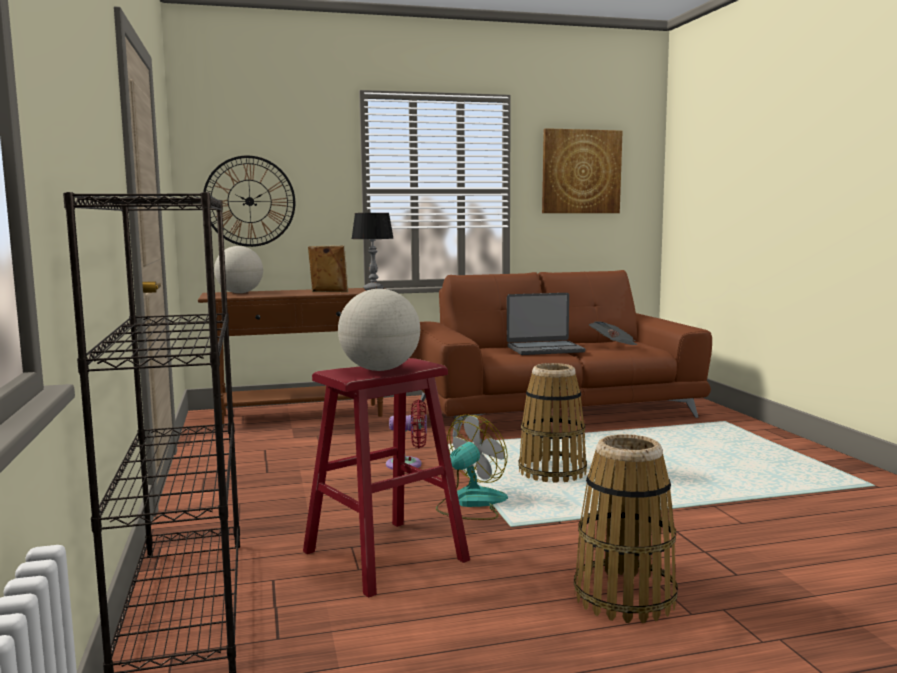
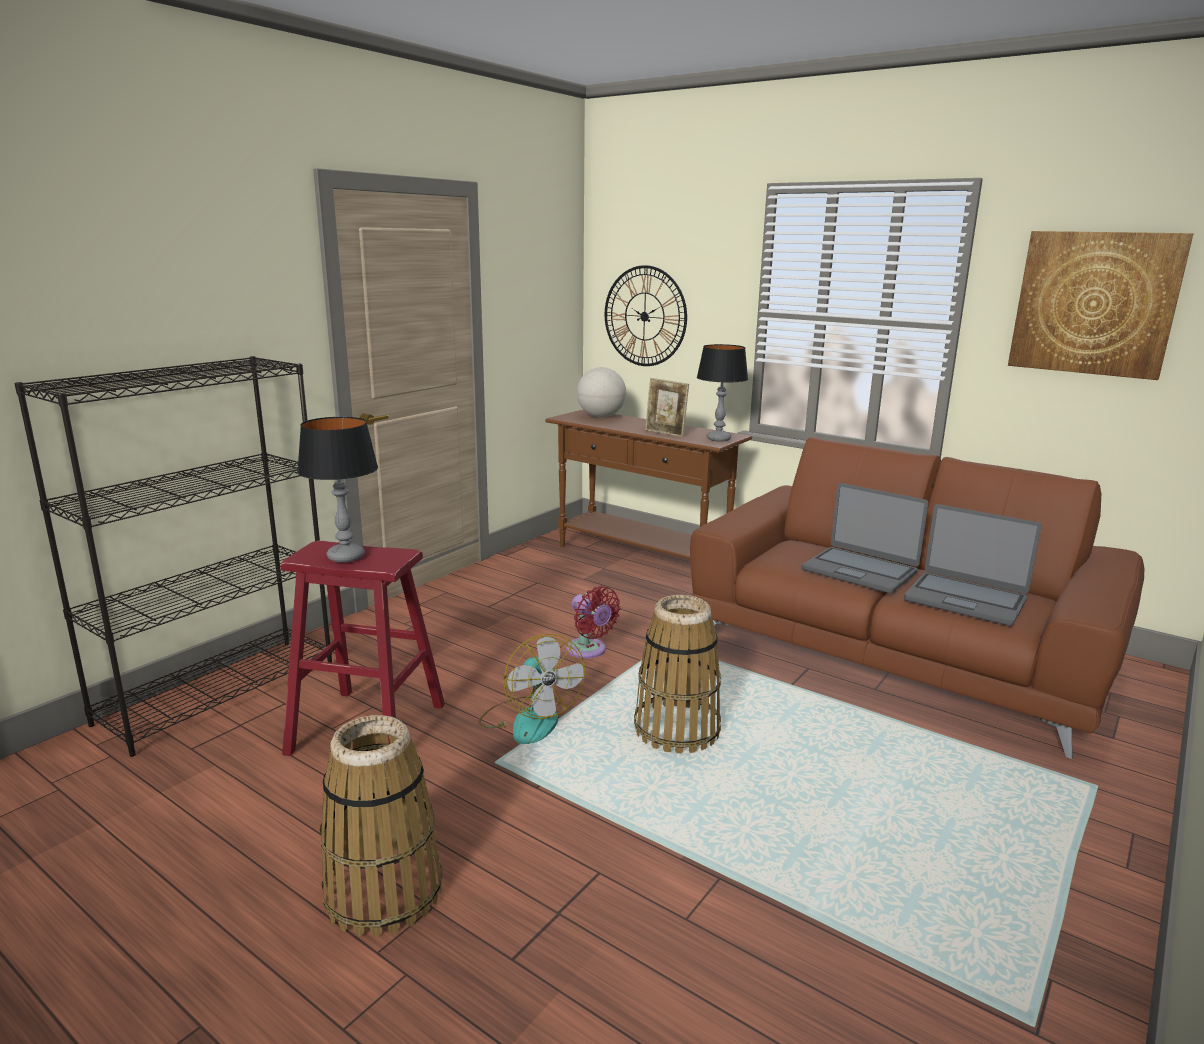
camera: 50 degrees right, 10 degrees up
(328, 292) = (665, 433): picture frame -> picture frame turned 150 degrees clockwise
(380, 370) = (346, 557): globe -> table lamp
(471, 503) = (529, 720): fan -> fan turned 60 degrees clockwise
(614, 347) = (965, 599): newspaper -> laptop

